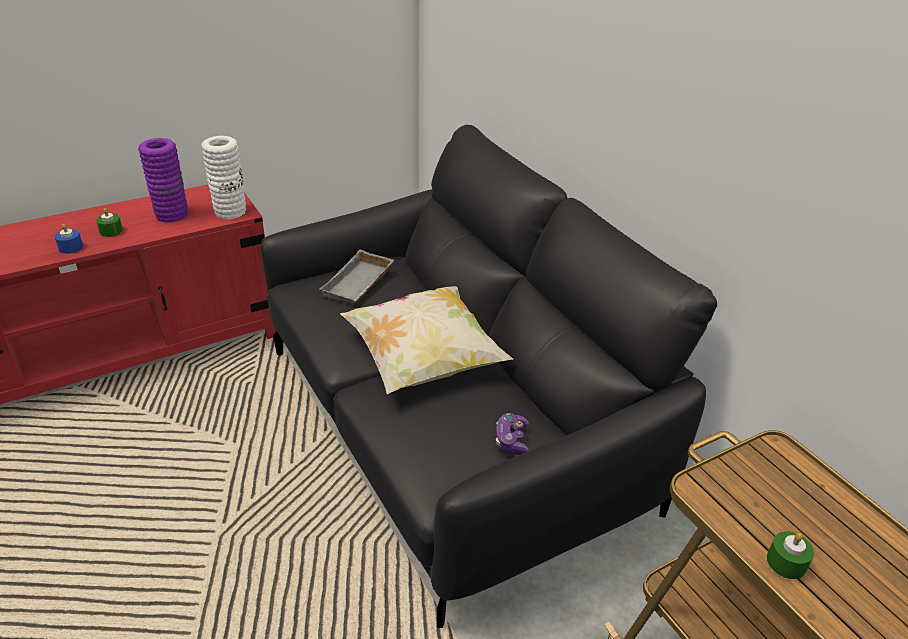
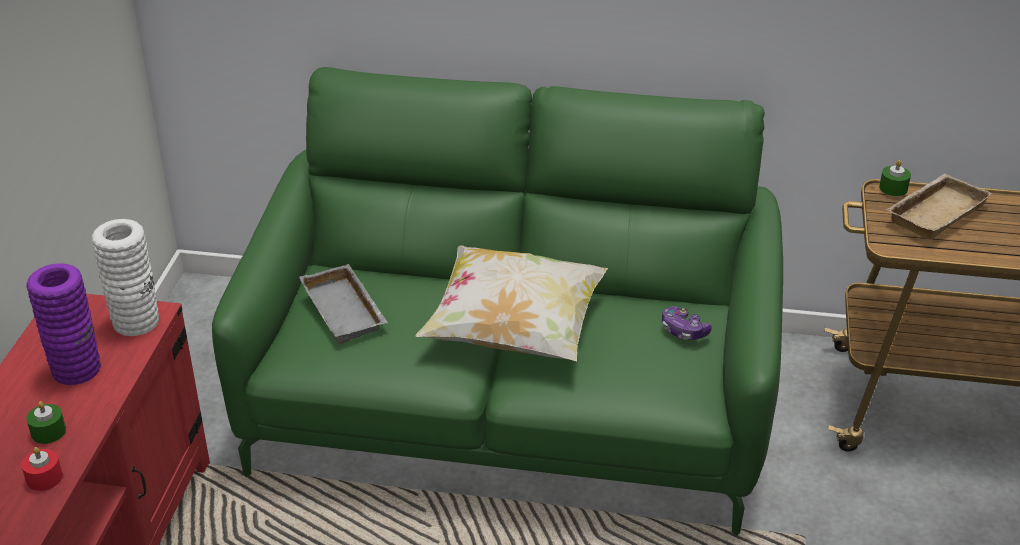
camera: 50 degrees left, 0 degrees up
(71, 247) = (44, 478): blue candle -> red candle
(450, 427) = (510, 405): black sofa -> green sofa
(786, 562) = (980, 248): green candle -> green candle (893, 188)
(798, 498) = (934, 211): none -> beige tray

